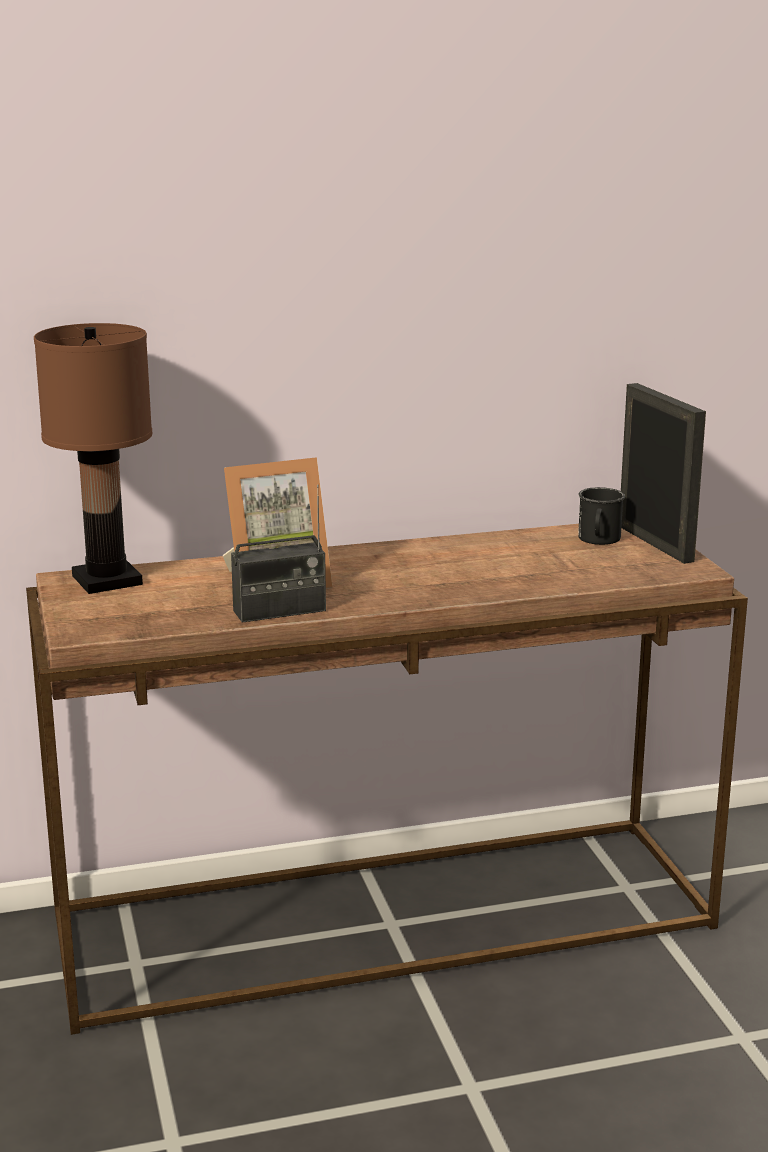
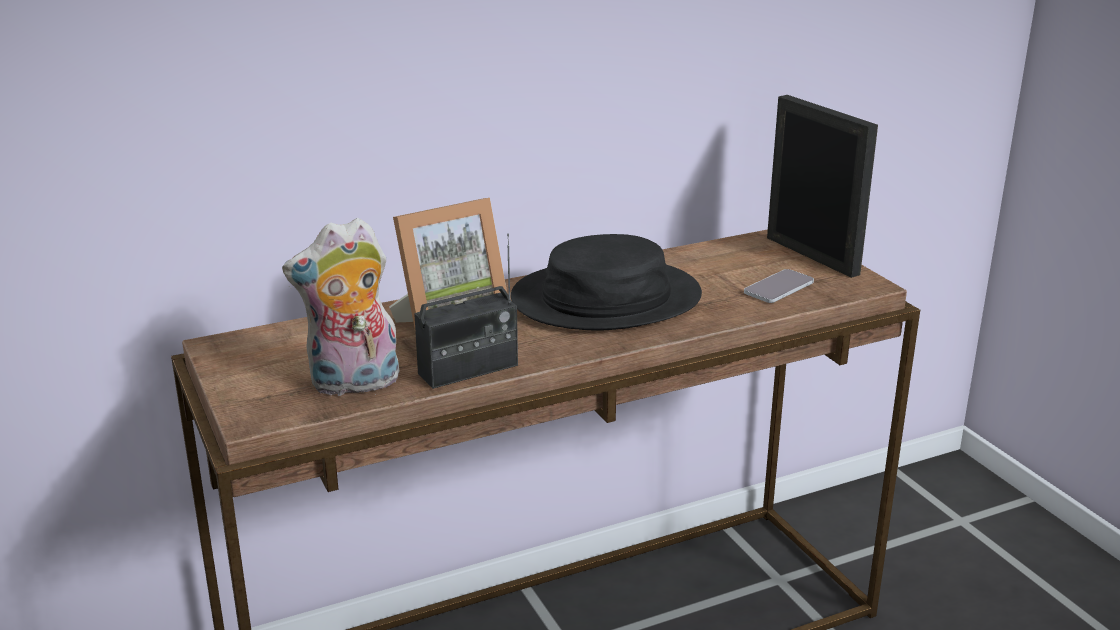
camera: 10 degrees left, 5 degrees up
(107, 580) = (266, 343): brown table lamp -> none
(173, 615) = (353, 384): none -> plush toy
(433, 565) = (606, 298): none -> black hat
(598, 540) = (756, 256): black mug -> none
(606, 567) = (779, 288): none -> phone

